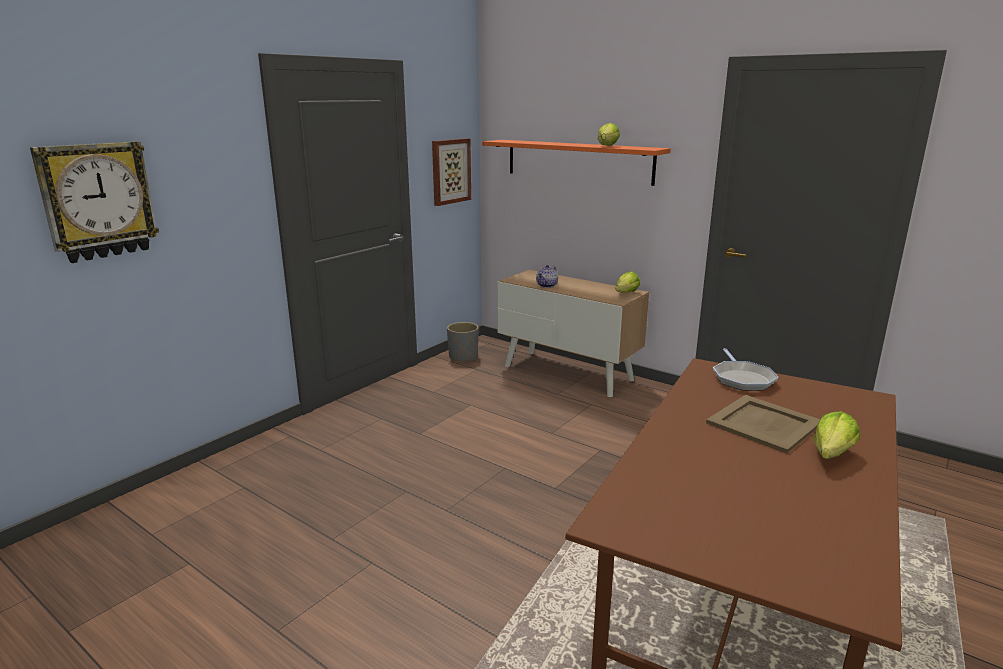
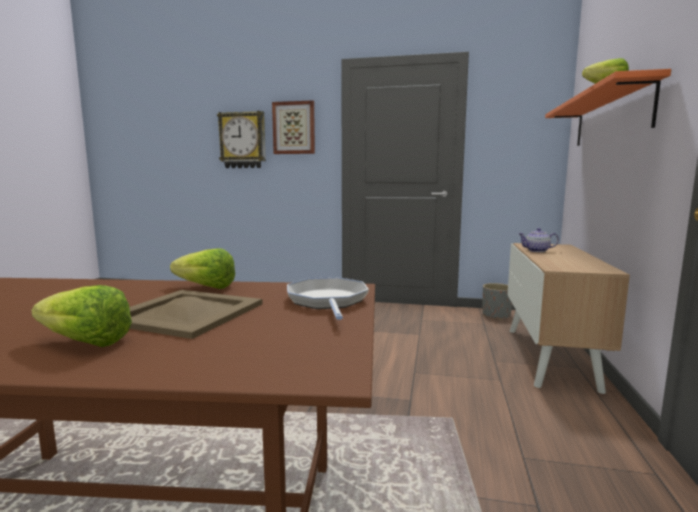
camera: 65 degrees right, 10 degrees down
(450, 171) = (520, 145): picture -> picture (294, 128)
(623, 294) = (586, 268): lettuce -> lettuce (202, 287)
(742, 379) = (327, 301): frying pan -> frying pan turned 105 degrees clockwise

